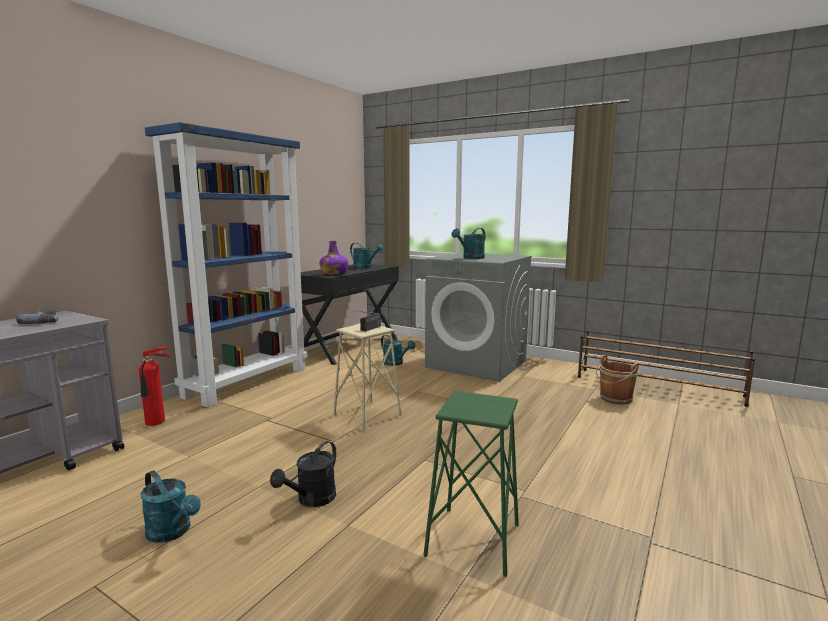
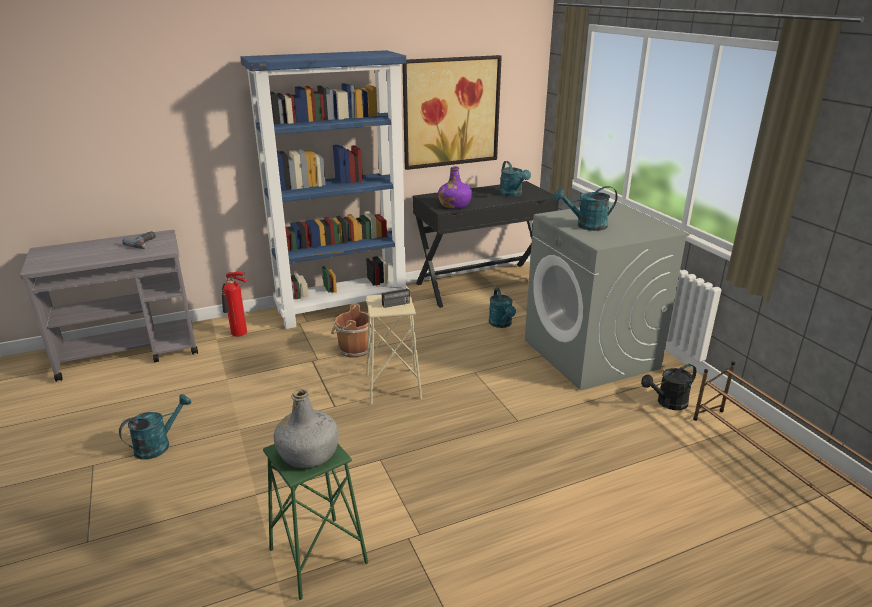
camera: 35 degrees right, 15 degrees up
(173, 532) = (158, 445): turquoise watering can -> turquoise watering can turned 120 degrees counterclockwise
(309, 204) = (451, 112): none -> picture
(312, 500) = (257, 459): black watering can -> black watering can (668, 403)
(481, 405) = (308, 453): none -> grey bottle
(615, 399) = (691, 470): brown bucket -> brown bucket (353, 349)

